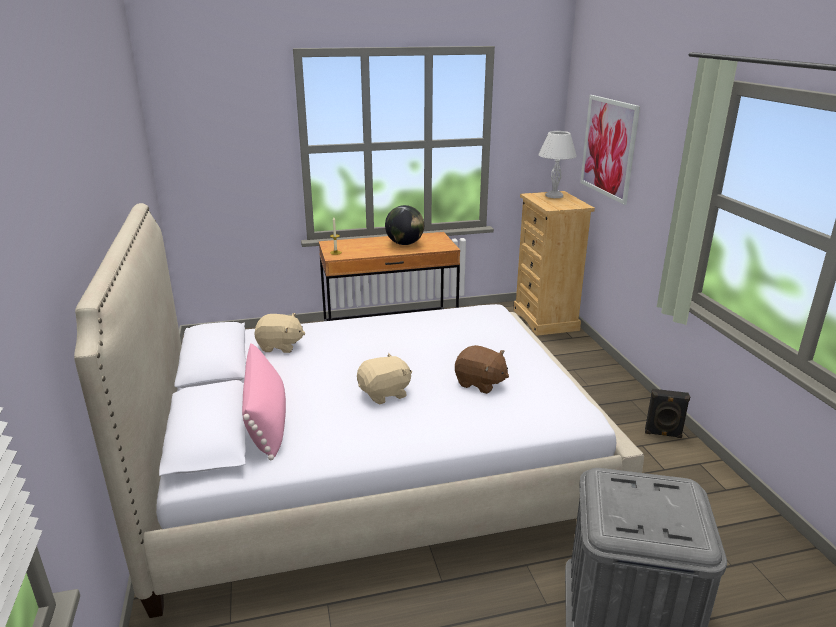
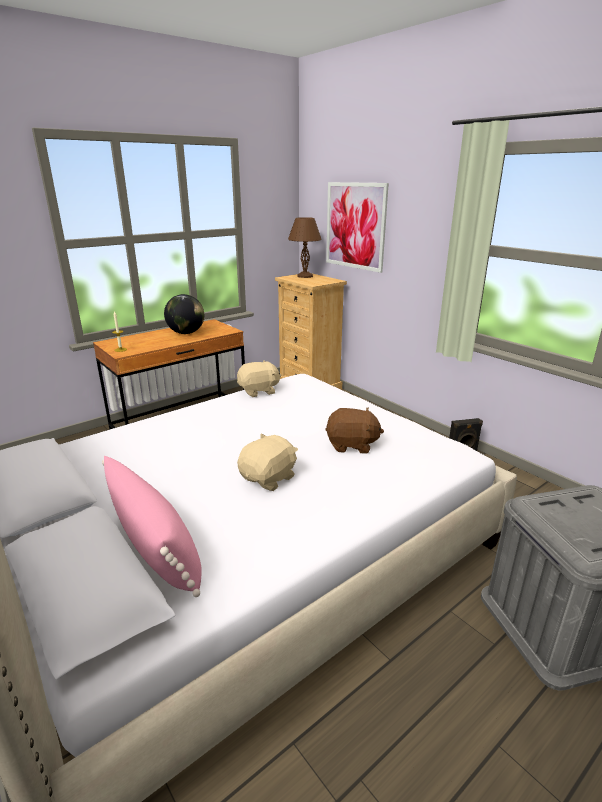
camera: 25 degrees left, 0 degrees up
(280, 346) = (111, 455): beige plush toy -> beige plush toy (259, 391)
(553, 196) = (304, 276): white table lamp -> brown table lamp

